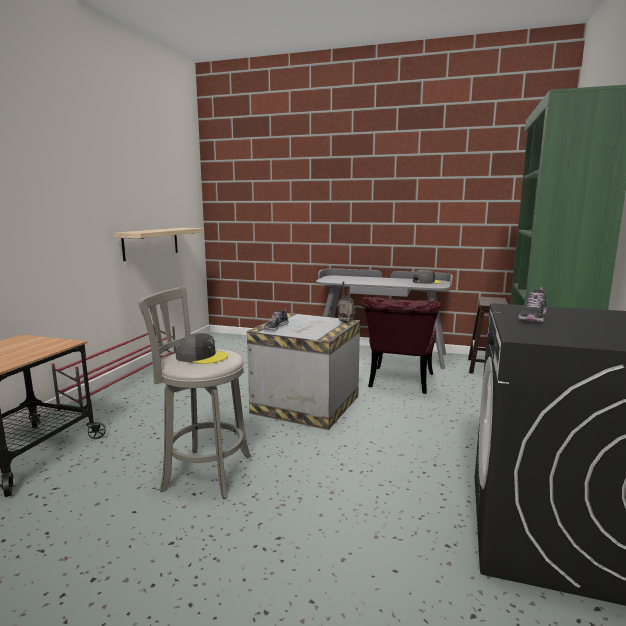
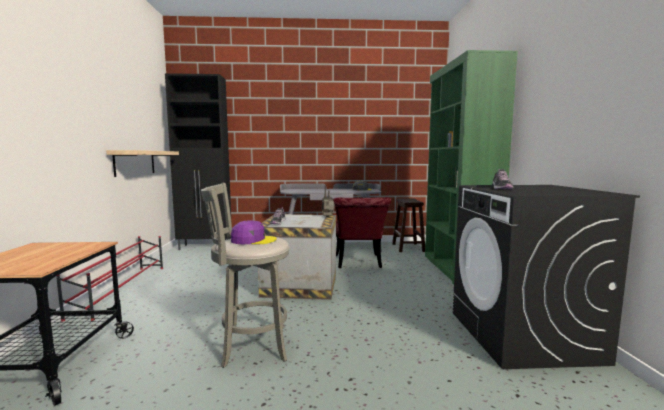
camera: 20 degrees left, 5 degrees down
(201, 356) = (253, 240): grey cap -> purple cap
(235, 339) = (205, 247): none -> black cabinet

